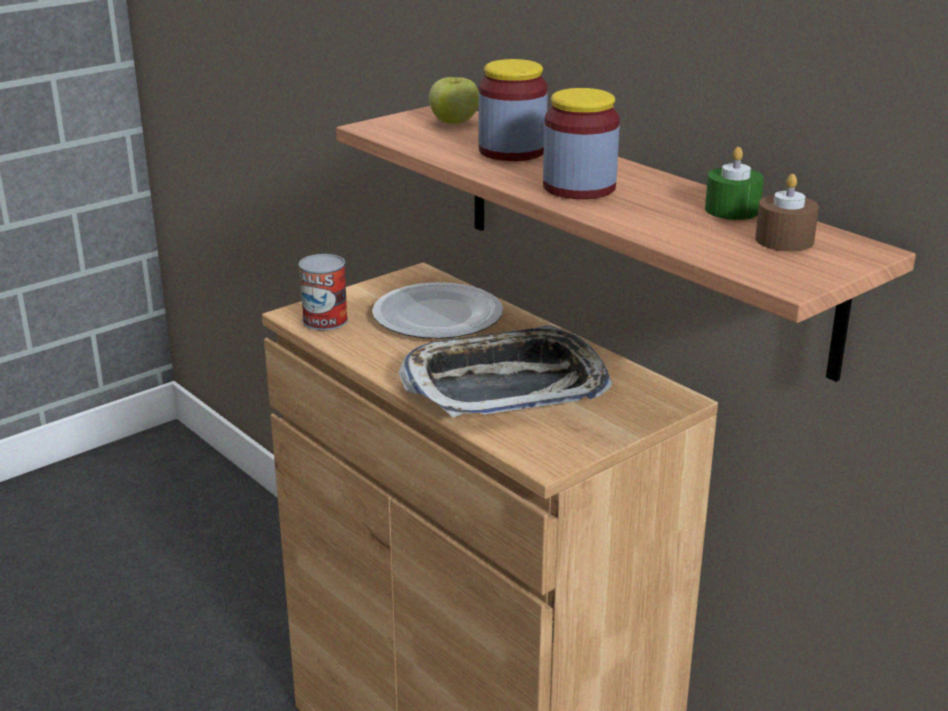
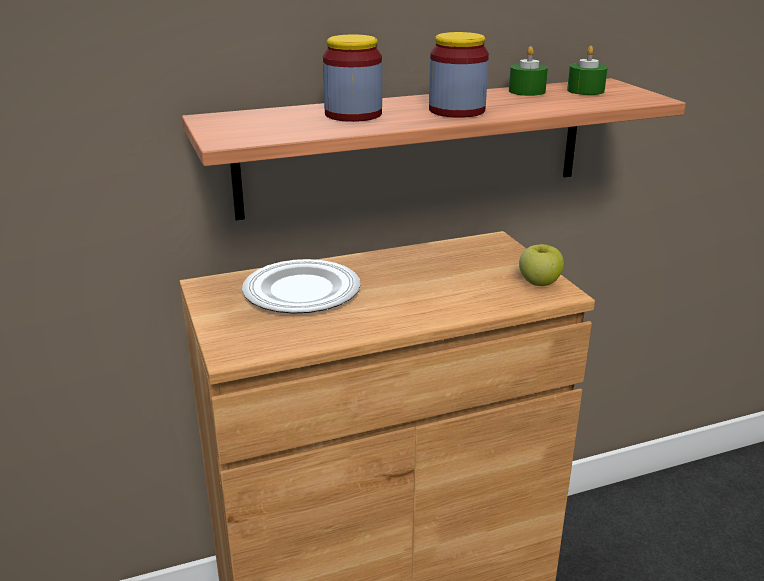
camera: 70 degrees left, 0 degrees up
(325, 320) = (261, 341): can -> none
(454, 122) = (251, 119): apple -> apple (539, 282)
(505, 385) = (444, 286): tray -> none
(784, 240) = (585, 91): brown candle -> green candle

